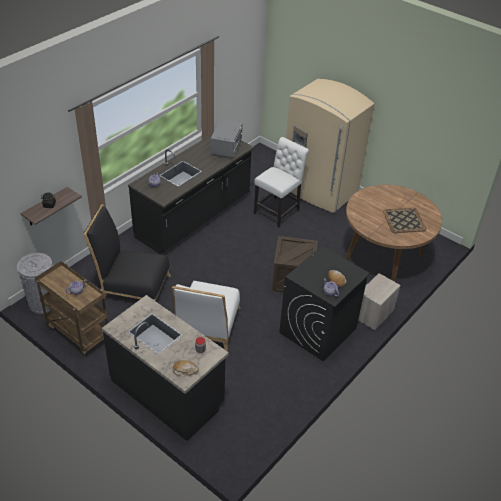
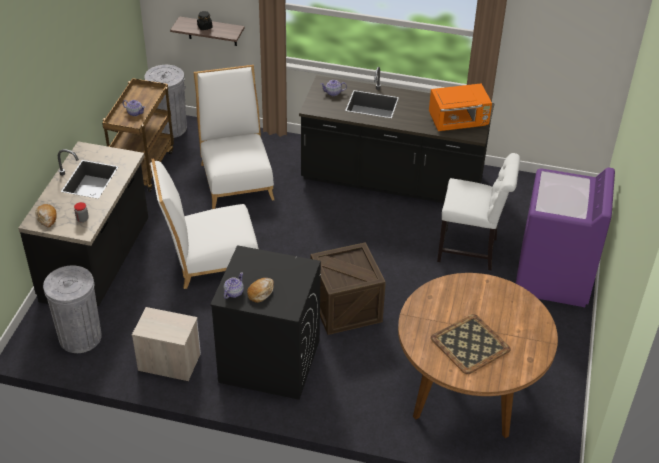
camera: 65 degrees right, 0 degrees up
(132, 286) = (236, 177): black chair -> white chair
(227, 148) = (458, 122): grey microwave -> orange microwave
(240, 424) = (80, 337): none -> grey trash can
(319, 190) = (553, 277): beige fridge -> purple washing machine
(373, 314) = (336, 411): nightstand -> nightstand (168, 362)

